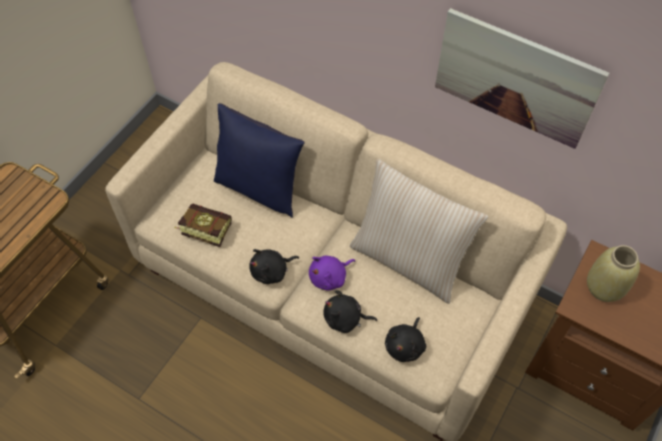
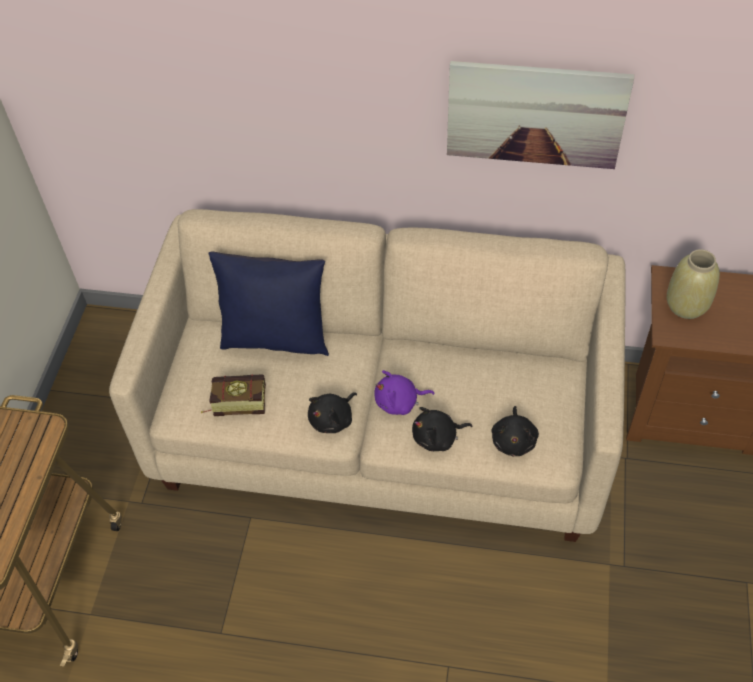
camera: 20 degrees left, 5 degrees down
(330, 277) = (399, 402): purple plush toy -> purple plush toy turned 45 degrees clockwise
(408, 260) = (474, 354): beige pillow -> none

